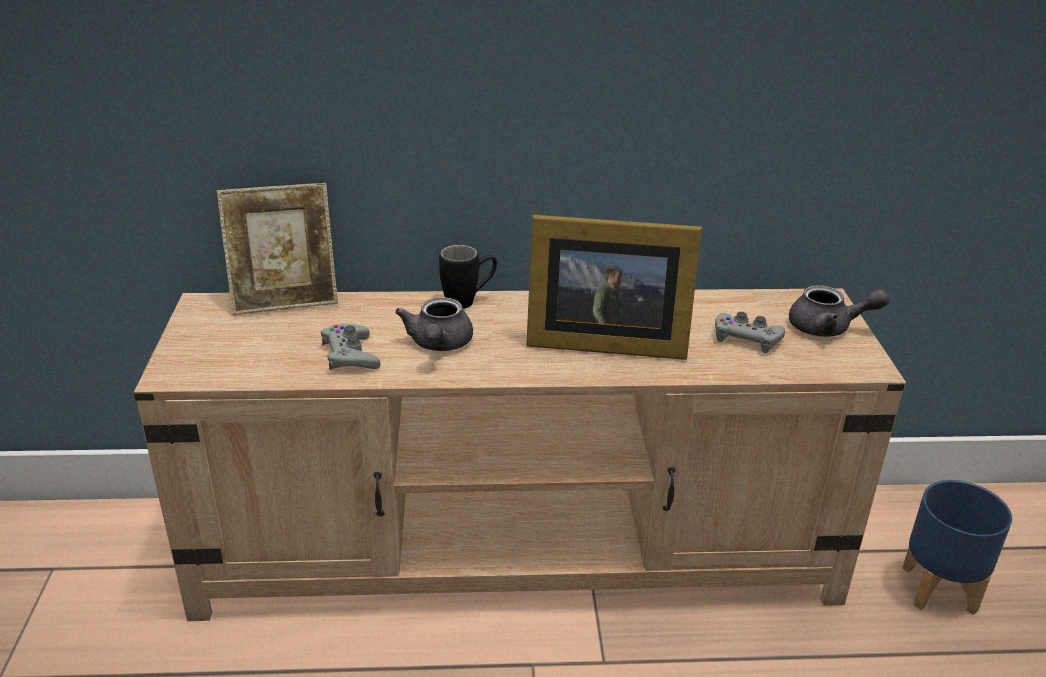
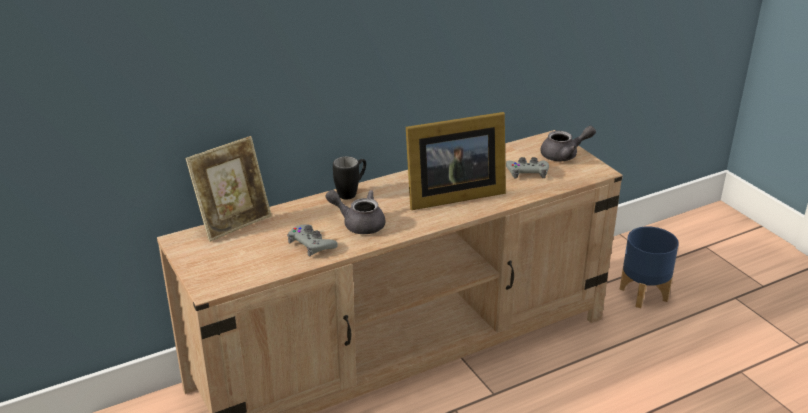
camera: 25 degrees left, 0 degrees up
(438, 345) = (359, 223): grey teapot -> grey teapot turned 135 degrees clockwise

